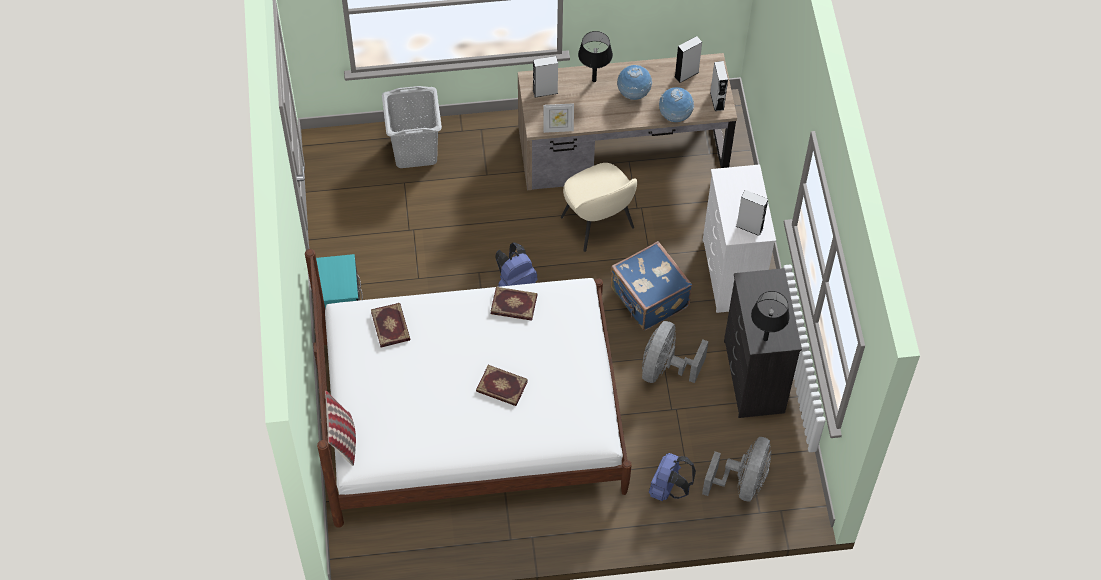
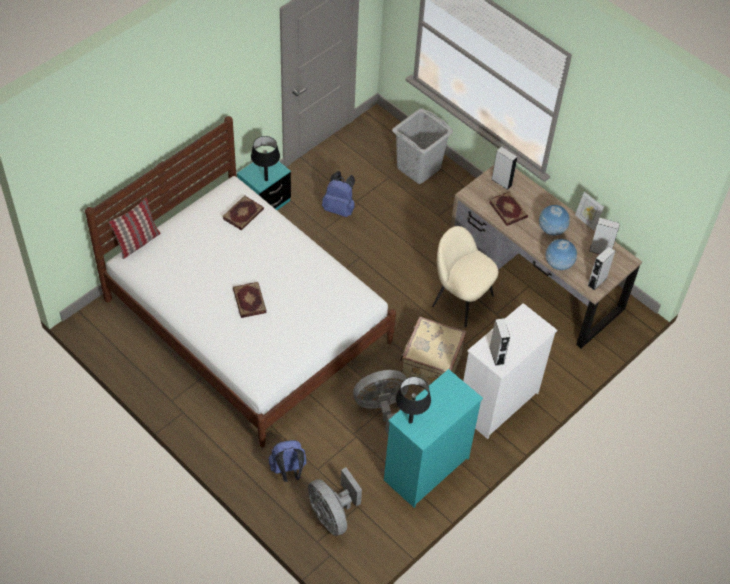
camera: 50 degrees right, 5 degrees down
(514, 303) = (320, 269): book -> book (508, 209)
(515, 284) = (369, 282): blue backpack -> blue backpack (339, 208)
(558, 129) = (479, 207): picture frame -> picture frame (586, 221)
(594, 80) = (539, 202): black table lamp -> black table lamp (266, 179)
(598, 224) = (461, 299): beige chair -> beige chair turned 105 degrees clockwise
(648, 299) = (430, 365): blue suitcase -> beige suitcase
(742, 482) = (332, 515): grey fan -> grey fan turned 75 degrees clockwise
(753, 377) = (425, 469): black dresser -> turquoise dresser

